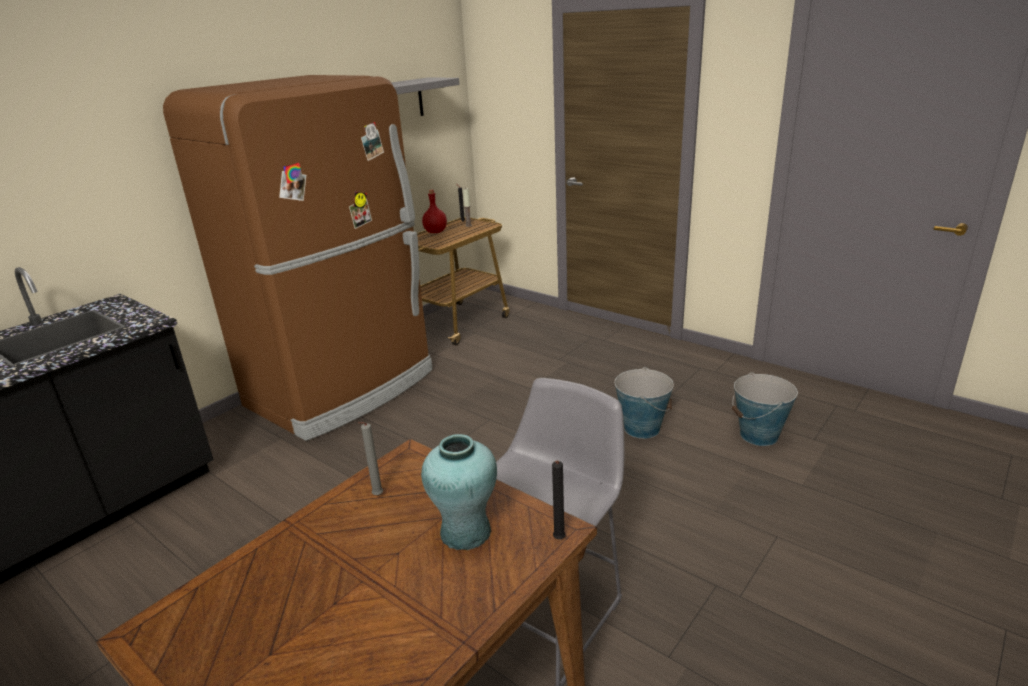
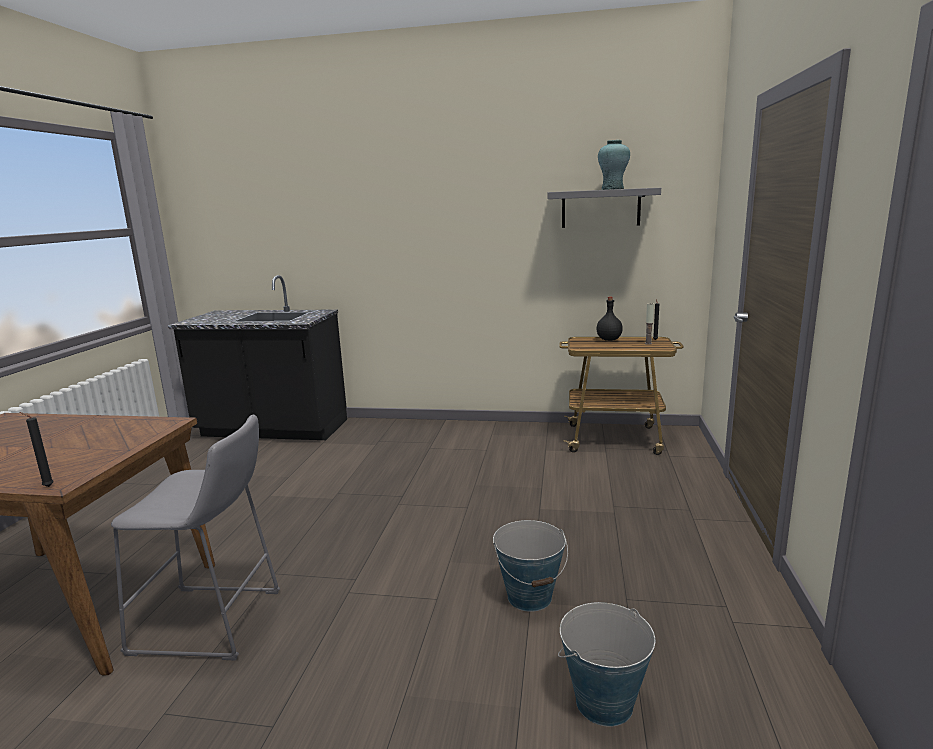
camera: 60 degrees right, 10 degrees down
(344, 388) = (455, 438): brown fridge -> none
(376, 496) = (119, 427): grey candle -> none
(435, 232) = (608, 339): red bottle -> black bottle
(465, 532) = (68, 458): turquoise vase -> turquoise vase (612, 189)

